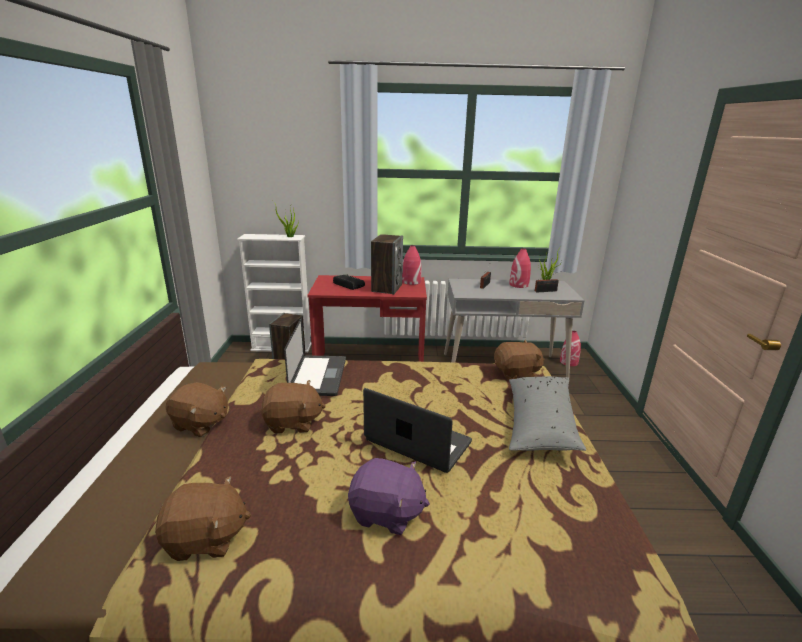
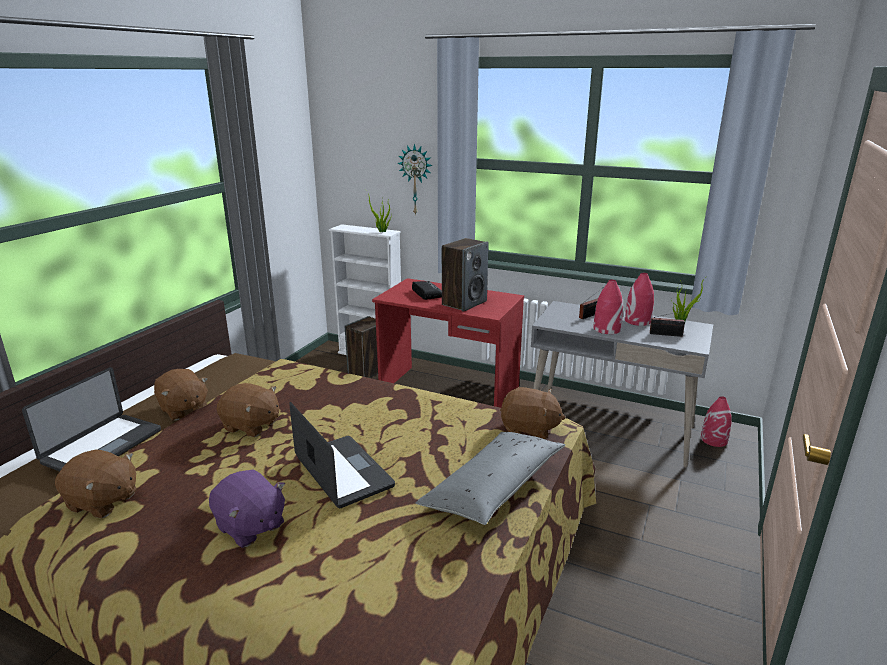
camera: 25 degrees right, 0 degrees up
(318, 189) = (416, 180): none -> wall clock
(318, 376) = (316, 387): laptop -> laptop (103, 446)
(411, 281) = (501, 299): red vase -> red vase (606, 329)

